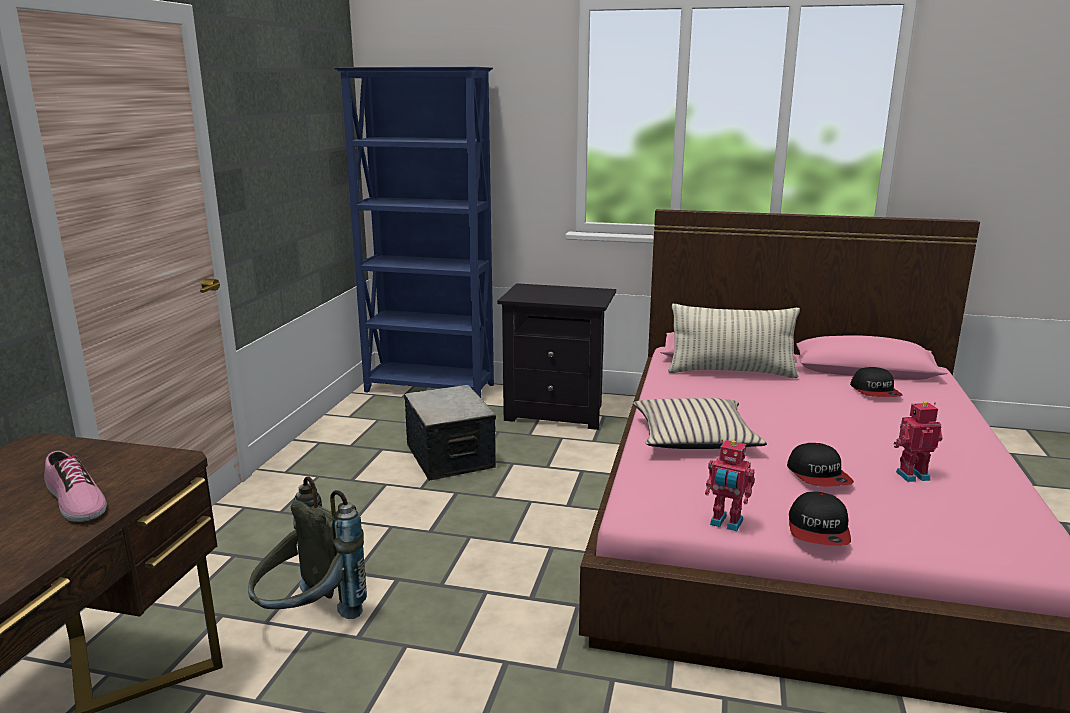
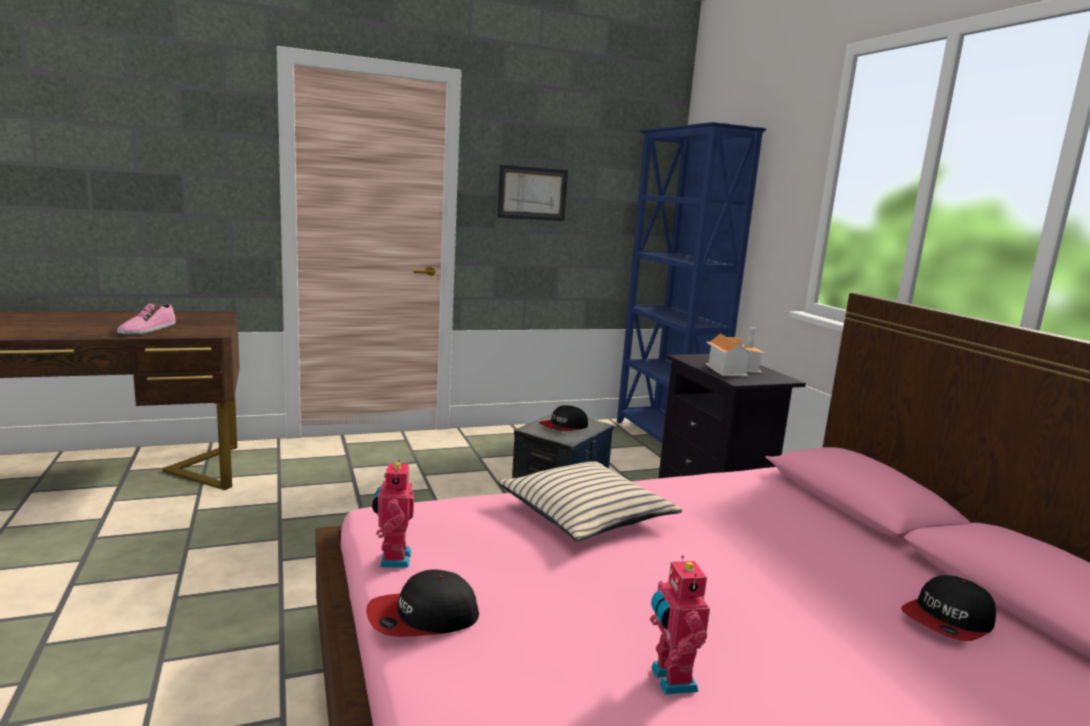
camera: 55 degrees right, 5 degrees down
(269, 158) = (532, 193): none -> picture
(309, 619) = (290, 498): grey backpack -> none
(563, 295) = (732, 369): none -> toy house
(731, 372) = (811, 509): pillow -> none
(819, 475) = (573, 601): cap -> cap (564, 427)
(911, 475) = (670, 679): toy robot -> toy robot turned 150 degrees counterclockwise

